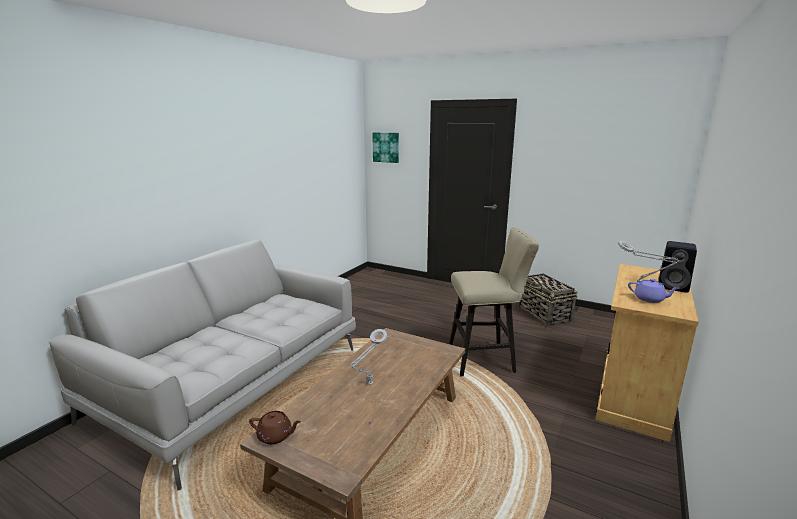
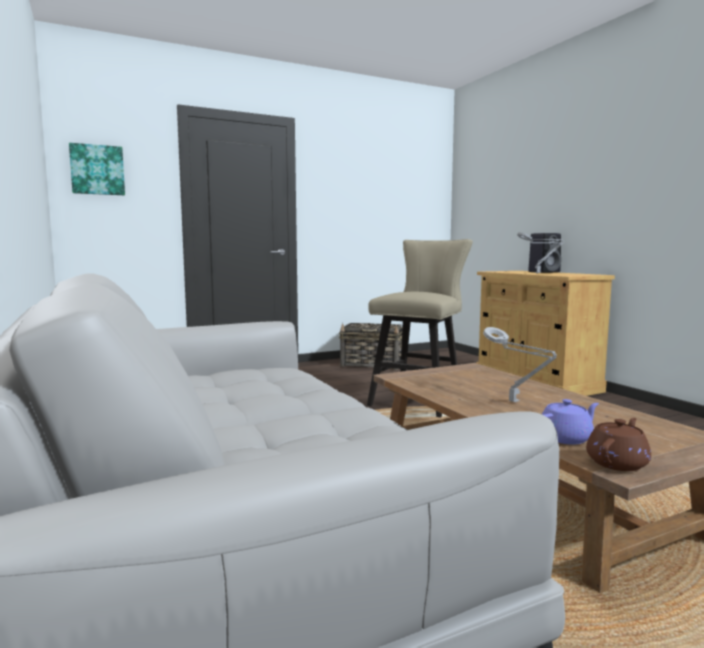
camera: 55 degrees left, 10 degrees down
(650, 299) = (564, 274): purple teapot -> purple teapot (566, 438)

